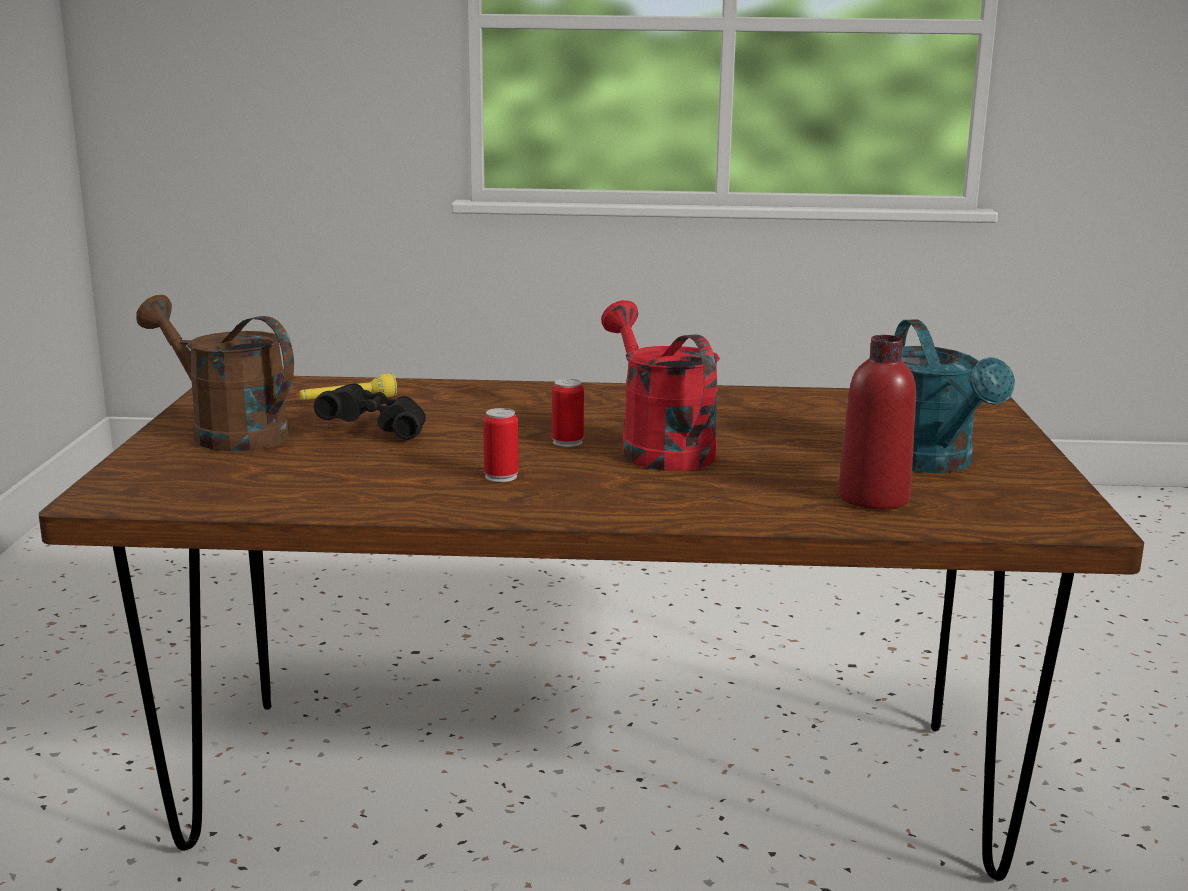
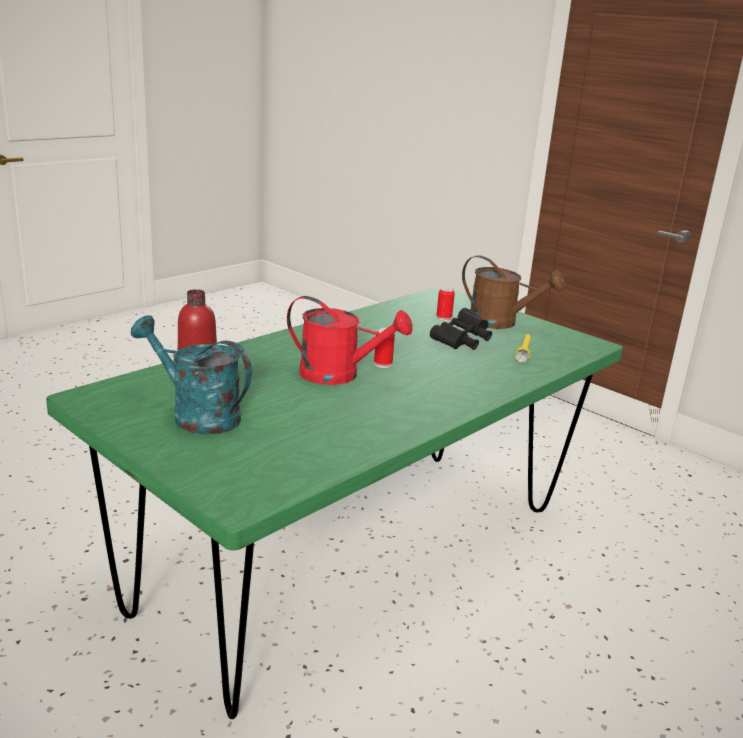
camera: 130 degrees right, 5 degrees up
(227, 433) = (501, 323): brown watering can -> brown watering can turned 45 degrees clockwise
(501, 476) = (361, 339): can -> can (444, 318)
(587, 786) = (357, 556): brown dining table -> green dining table

